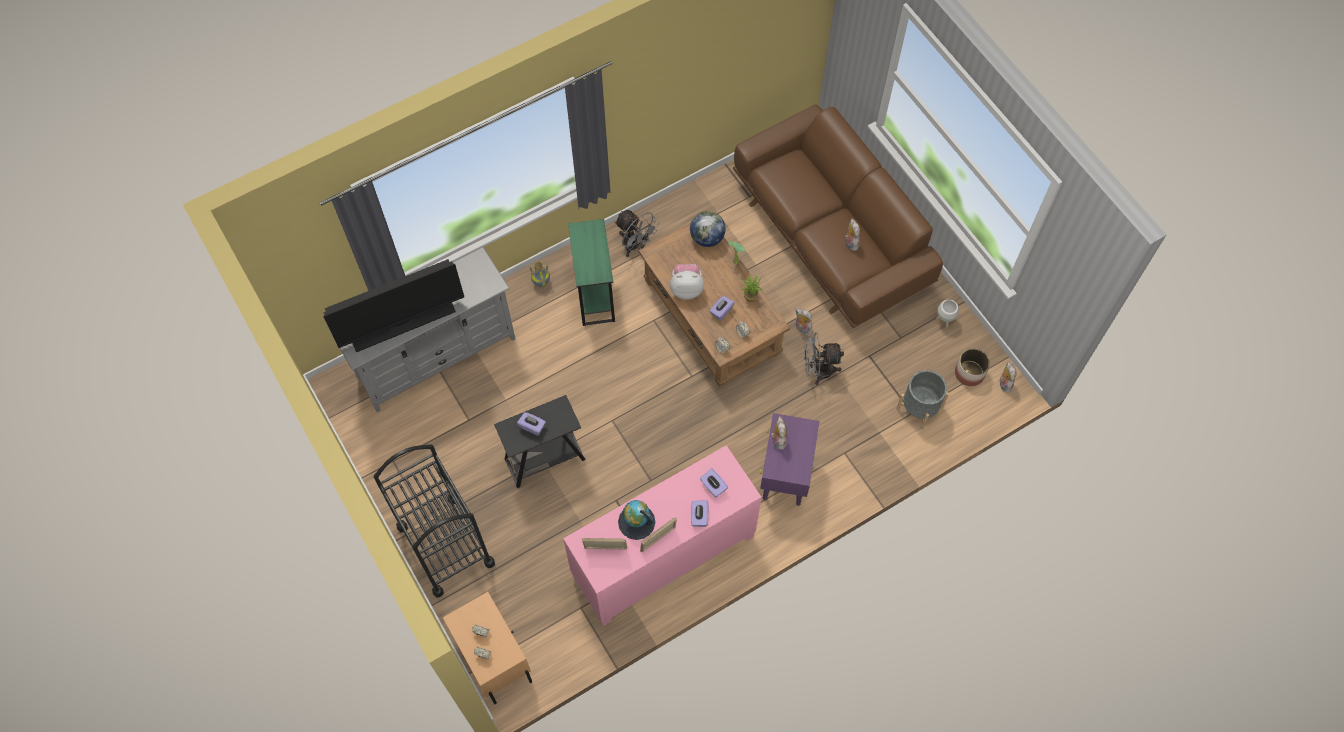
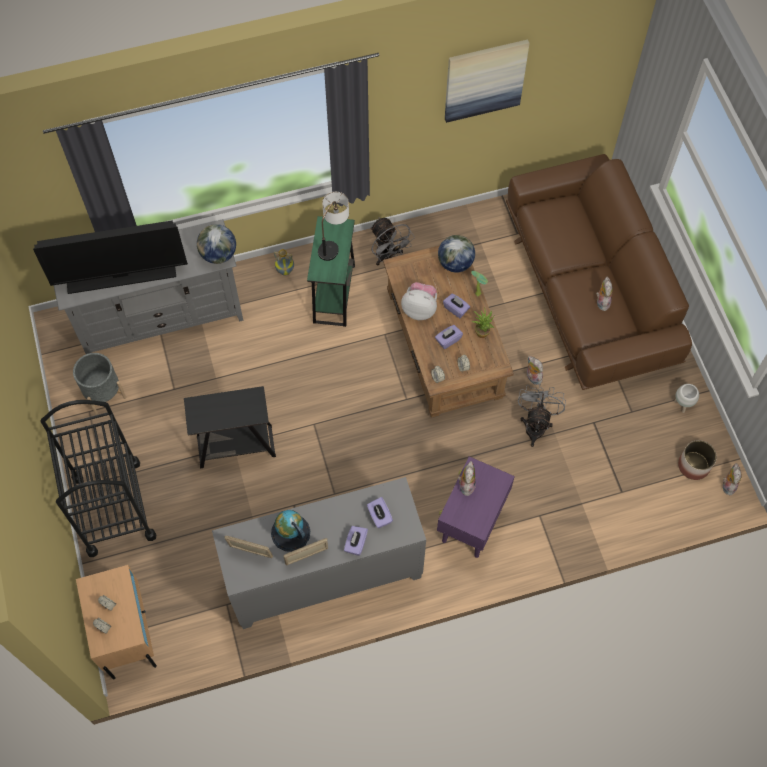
camera: 15 degrees right, 0 degrees up
(489, 281) = (218, 254): none -> globe
(532, 426) = (220, 410): purple tissue box -> purple tissue box (456, 309)
(591, 245) = (333, 243): none -> table lamp
(664, 557) = (324, 575): pink cabinet -> grey cabinet
(701, 62) = (484, 80): none -> picture
(817, 370) = (536, 424): grey fan -> grey fan turned 90 degrees clockwise
(919, 408) = (630, 489): grey planter -> grey planter (103, 393)

